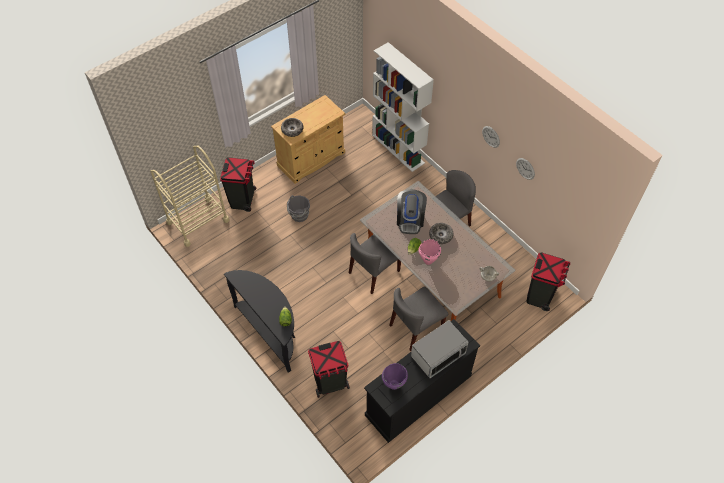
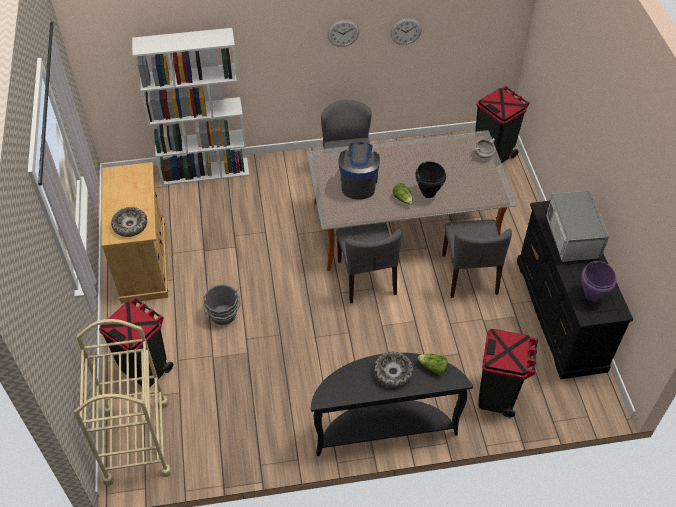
camera: 60 degrees left, 5 degrees down
(410, 220) = (358, 183): coffee machine -> coffee machine turned 120 degrees counterclockwise
(428, 261) = (428, 194): pink cooking pot -> black cooking pot
(440, 235) = (400, 167): bowl -> bowl (392, 373)

